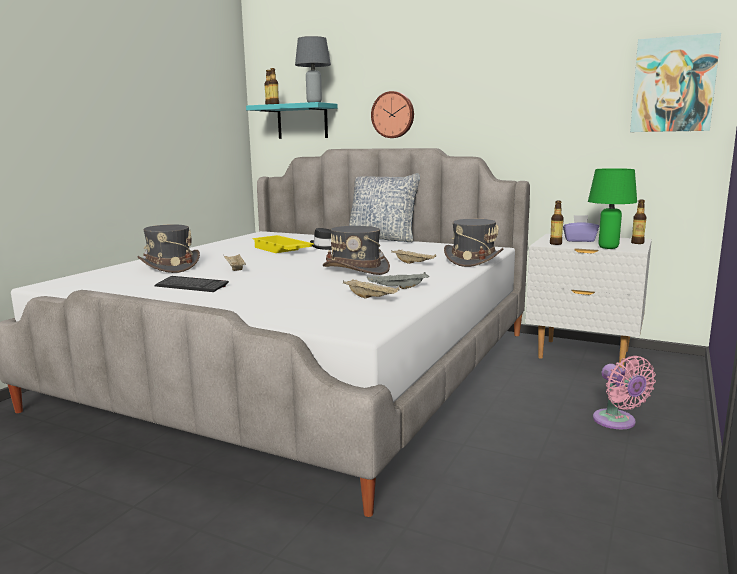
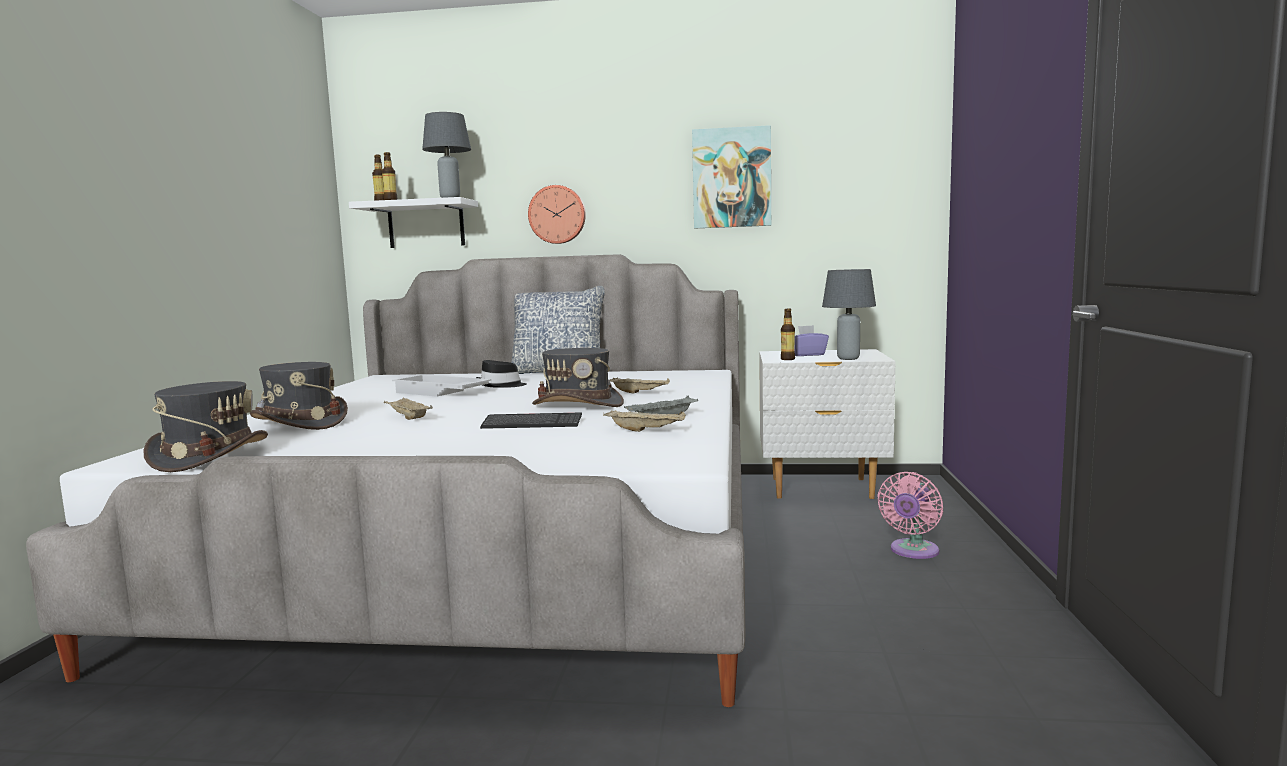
camera: 20 degrees left, 5 degrees down
(191, 286) = (374, 441): keyboard -> keyboard (532, 423)
(281, 250) = (440, 393): yellow tray -> white tray
(302, 121) = (426, 224): turquoise shelf -> white shelf
(473, 260) = (704, 384): grey hat -> grey hat (209, 456)
(609, 247) = (848, 358): green table lamp -> grey table lamp
(617, 422) = (912, 551): pink fan -> pink fan turned 75 degrees clockwise
(637, 243) = (869, 353): bottle -> none
(673, 85) = (884, 180): picture -> picture (731, 178)

